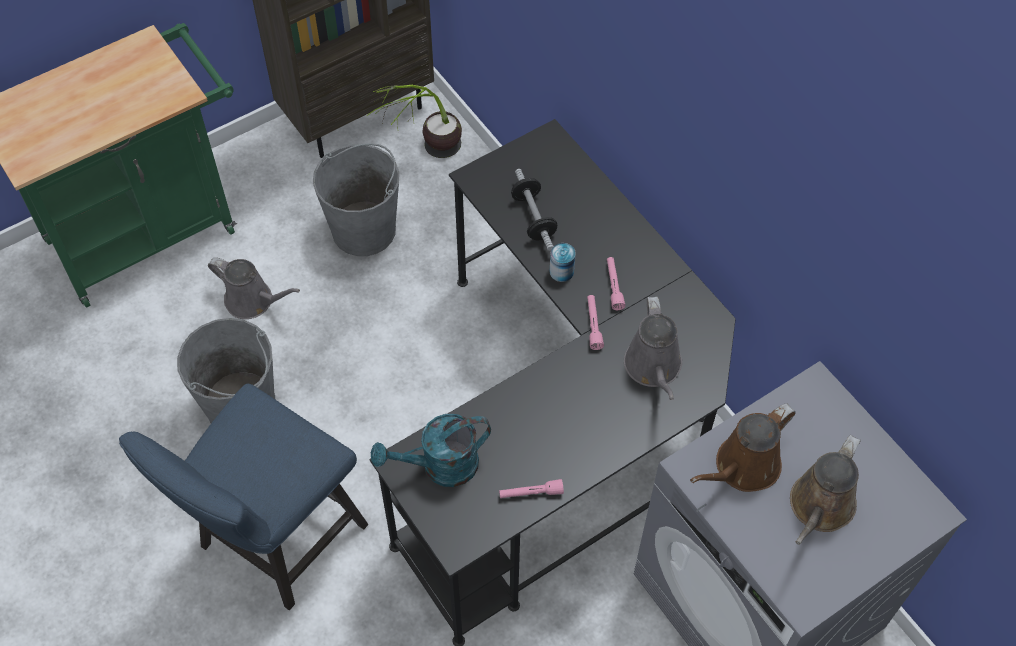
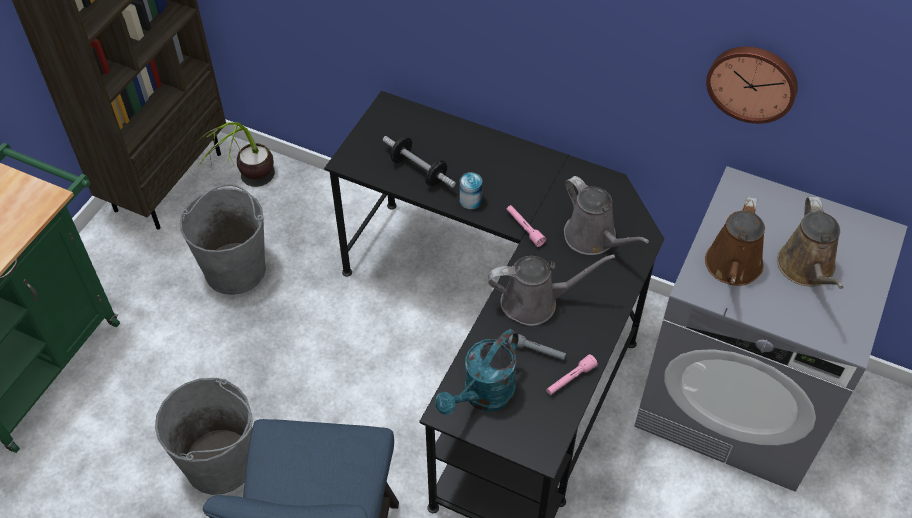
camera: 30 degrees left, 5 degrees down
(253, 301) = (174, 372): grey watering can -> grey watering can (535, 302)
(519, 450) = (537, 351): none -> grey flashlight
(613, 286) = (519, 193): pink flashlight -> none
(853, 288) = (752, 82): none -> wall clock

